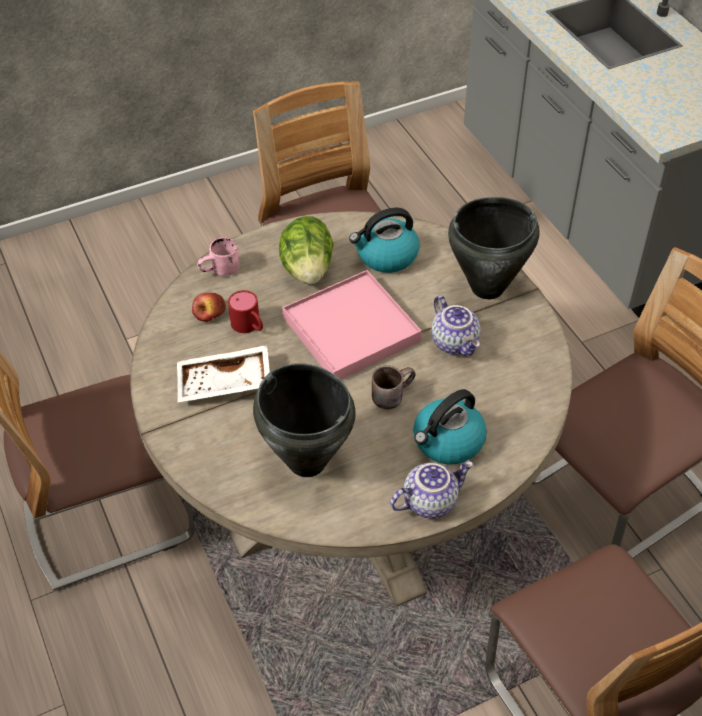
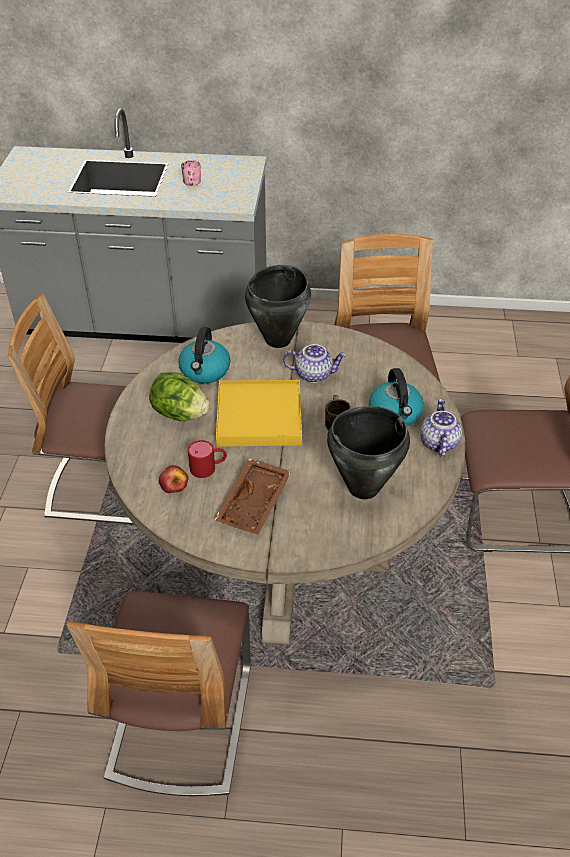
camera: 60 degrees left, 5 degrees down
(221, 271) = (136, 461): pink mug -> pink mug (193, 184)
(224, 384) = (255, 504): white tray -> brown tray
(351, 329) = (259, 416): pink tray -> yellow tray

